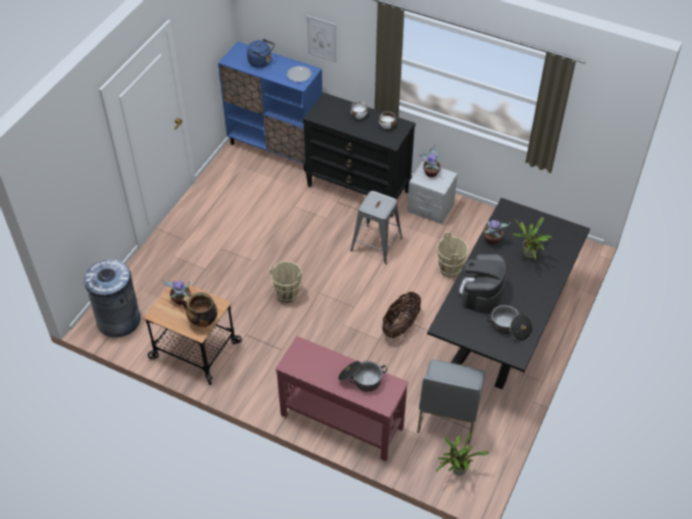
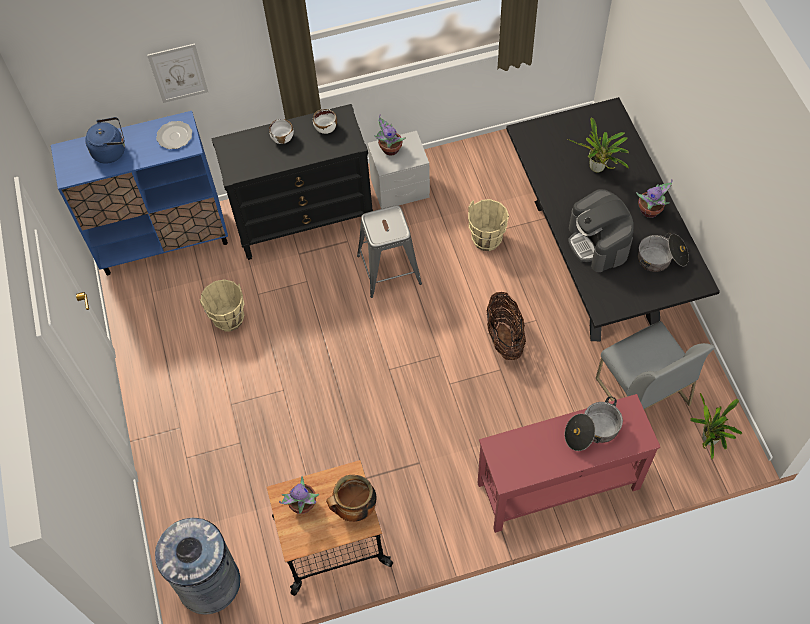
camera: 40 degrees left, 10 degrees up
(287, 294) = (359, 397): beige bucket -> beige bucket (229, 319)
(492, 240) = (548, 178): potted plant -> potted plant (650, 211)

